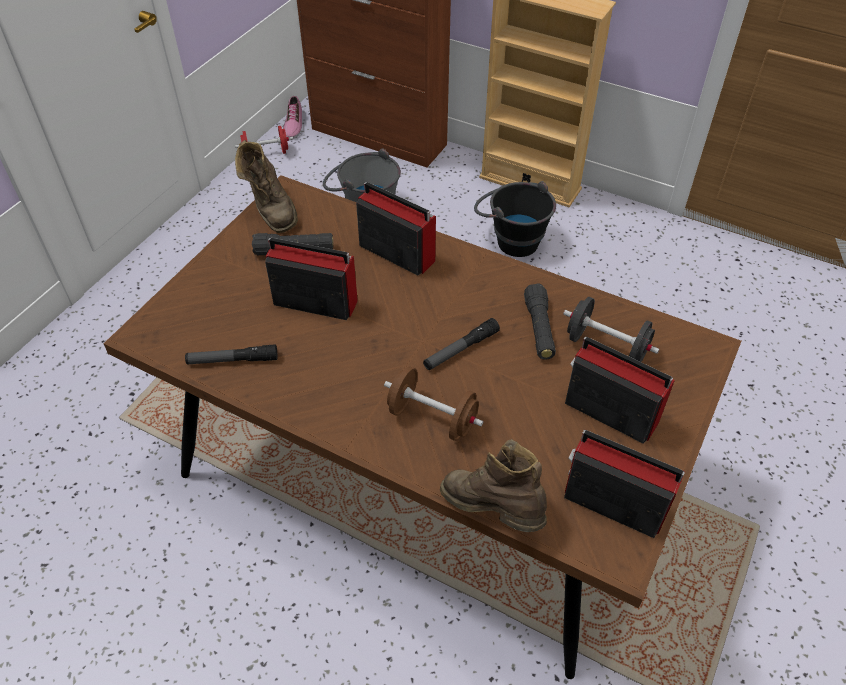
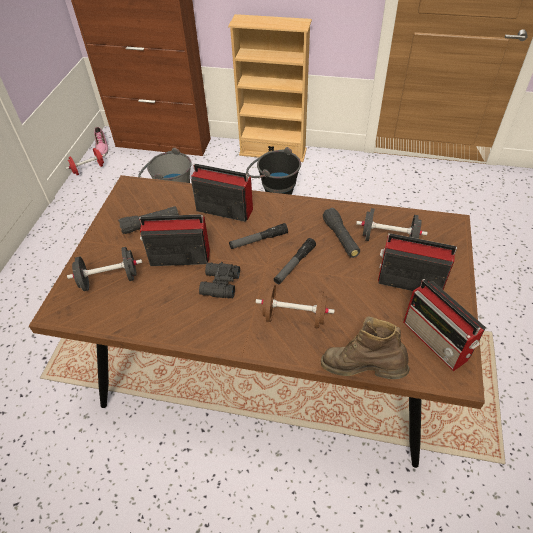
camera: 15 degrees left, 0 degrees up
(217, 310) = (109, 279): none -> black dumbbell
(232, 360) = (134, 313): flashlight -> flashlight (258, 240)
(271, 209) = (123, 200): brown boot -> none
(351, 351) = (219, 285): none -> black binoculars
(612, 502) = (436, 341): radio -> radio turned 135 degrees counterclockwise

